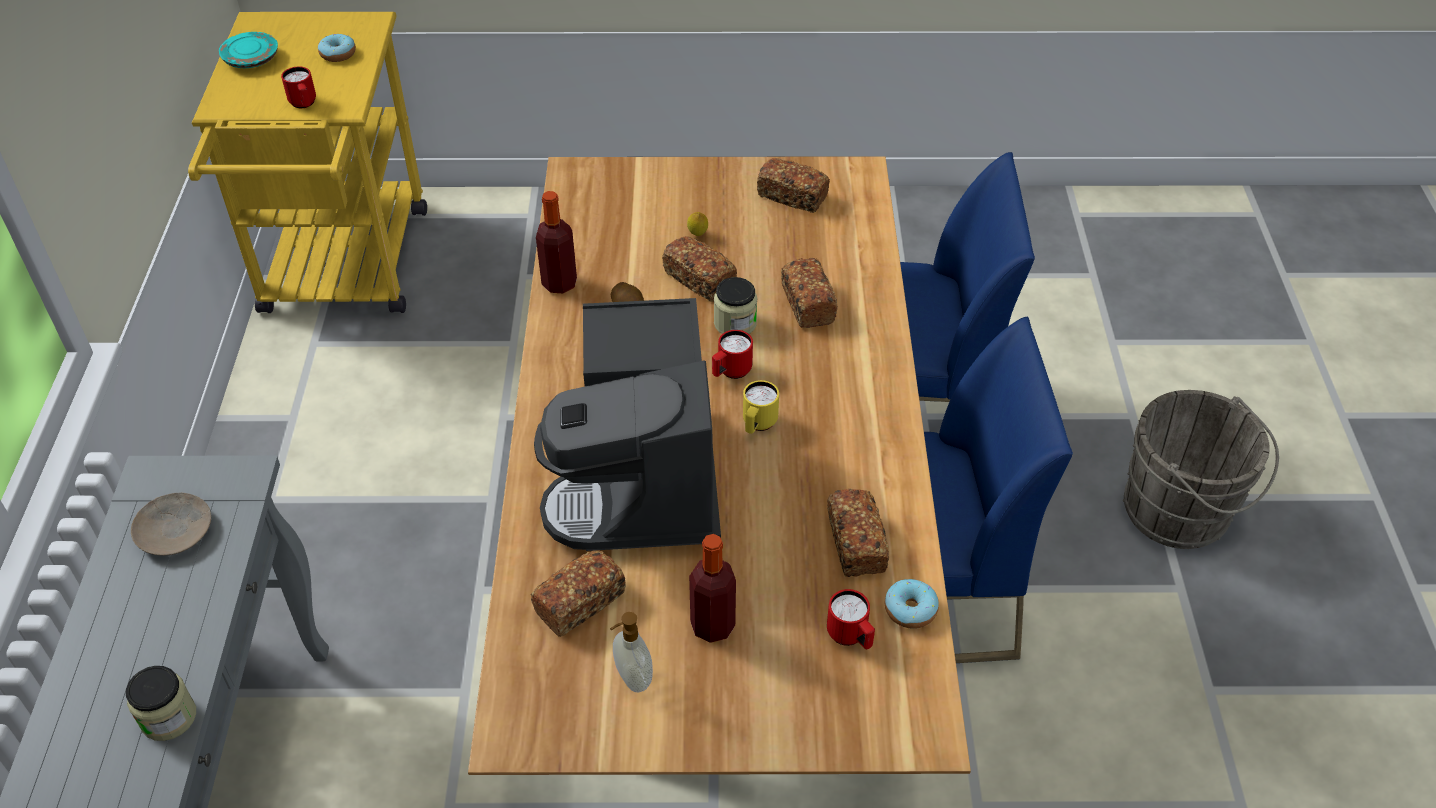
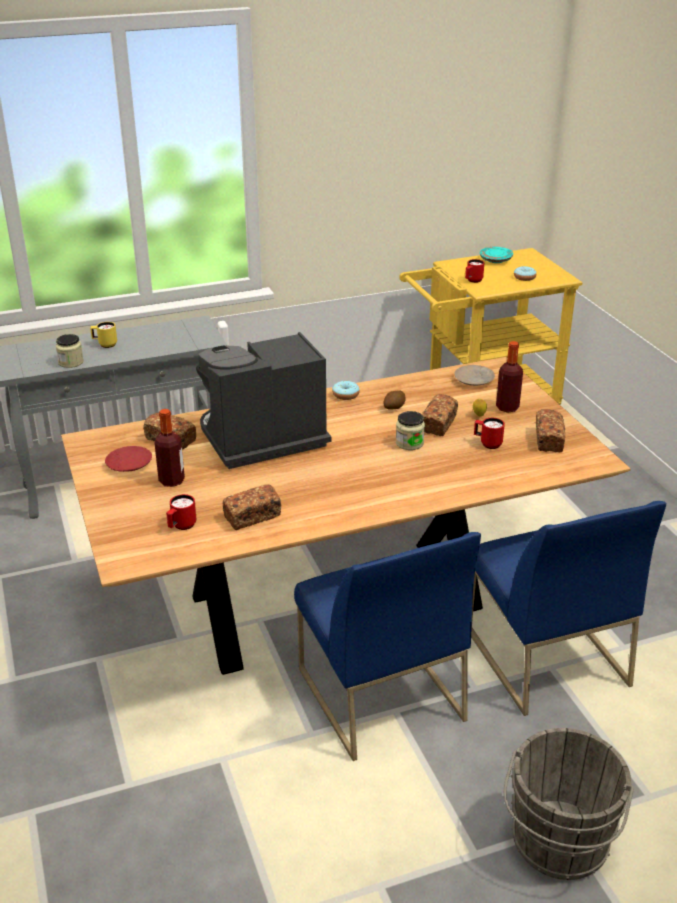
camera: 70 degrees right, 15 degrees down
(174, 530) = (170, 335): beige plate -> beige plate (474, 380)
(559, 283) = (399, 383): bottle -> bottle (507, 407)
(632, 678) = (128, 464): soap dispenser -> red plate
(730, 372) = (366, 449): red mug -> red mug (487, 443)
(757, 425) = (328, 466): yellow mug -> yellow mug (105, 344)
(807, 304) = (447, 464): bread -> none
(910, 610) = (210, 544): donut -> donut (345, 395)

